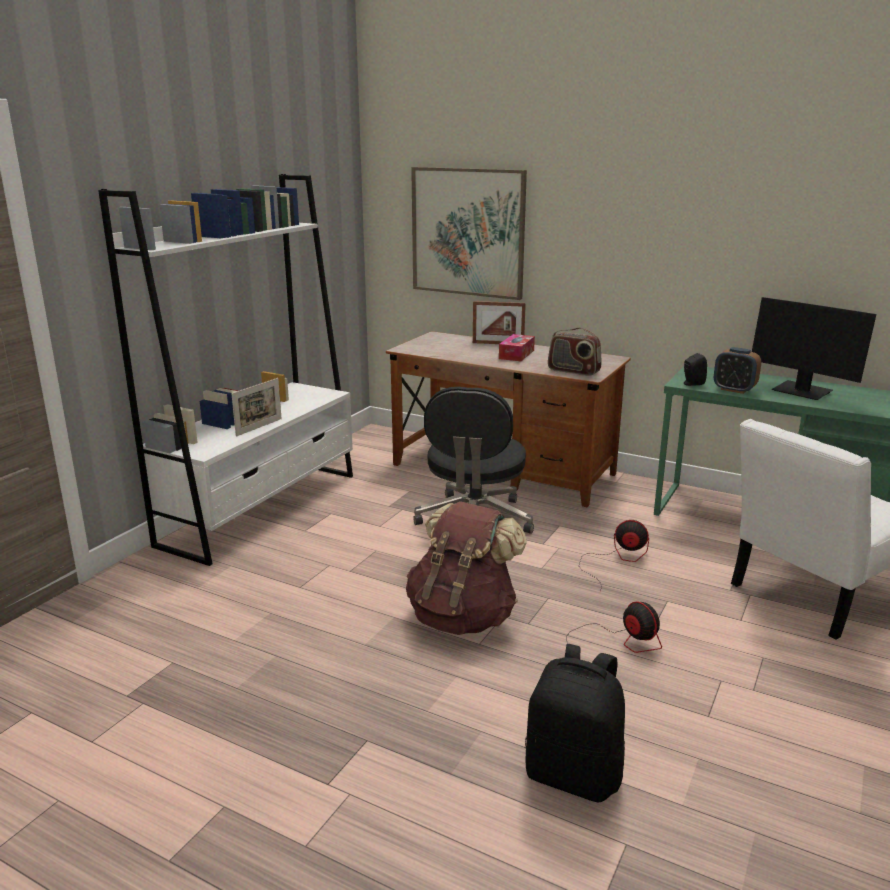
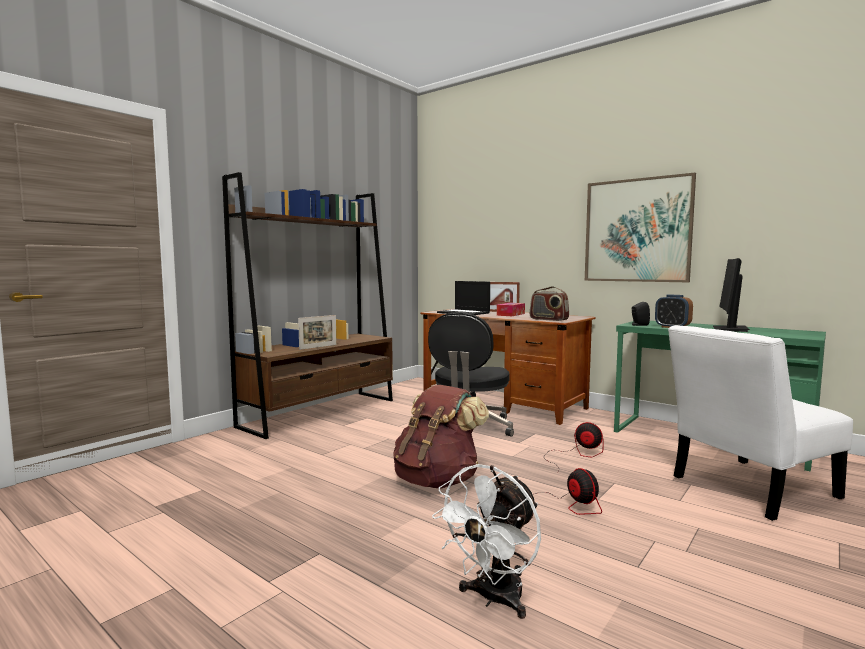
camera: 10 degrees right, 15 degrees down
(262, 508) = (321, 412): white bookcase -> brown bookcase
(450, 351) = (464, 313): none -> laptop
(468, 232) = (482, 239): picture -> picture (637, 230)
(574, 774) = (493, 599): black backpack -> white fan
(802, 391) = (730, 329): monitor -> monitor turned 60 degrees clockwise

